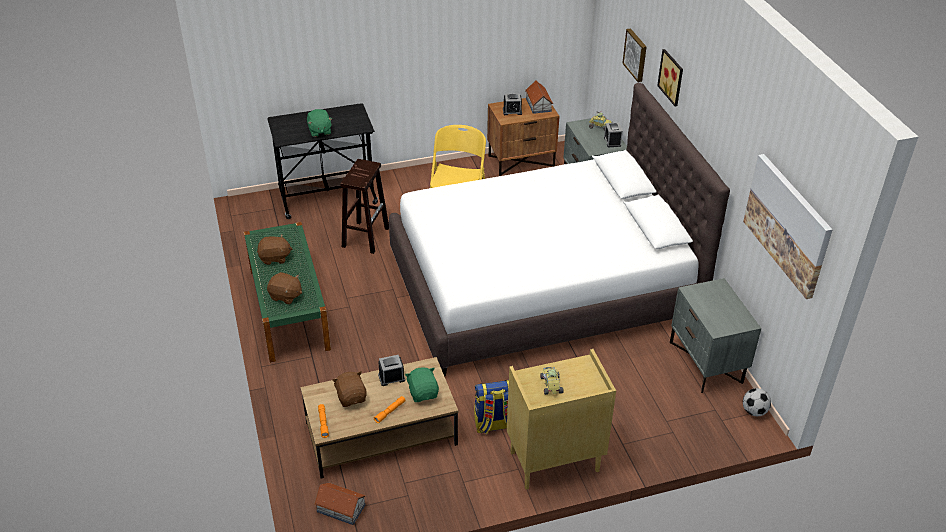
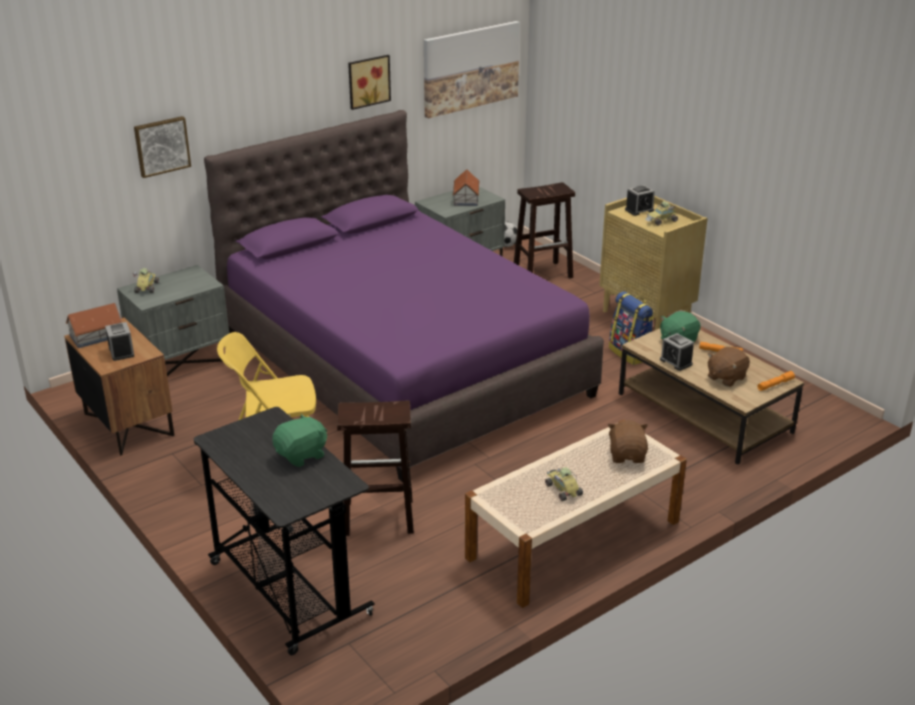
camera: 110 degrees left, 10 degrees down
(275, 258) = (562, 489): brown plush toy -> toy car
(288, 309) = (574, 540): green bench -> beige bench
(340, 507) = (812, 411): toy house -> toy house (465, 198)
(543, 286) = (402, 363): white bed -> purple bed
(612, 141) = (182, 276): alarm clock -> alarm clock (639, 210)
(672, 77) = (252, 101): picture -> picture (368, 81)
(678, 419) = (543, 273): none -> brown stool

